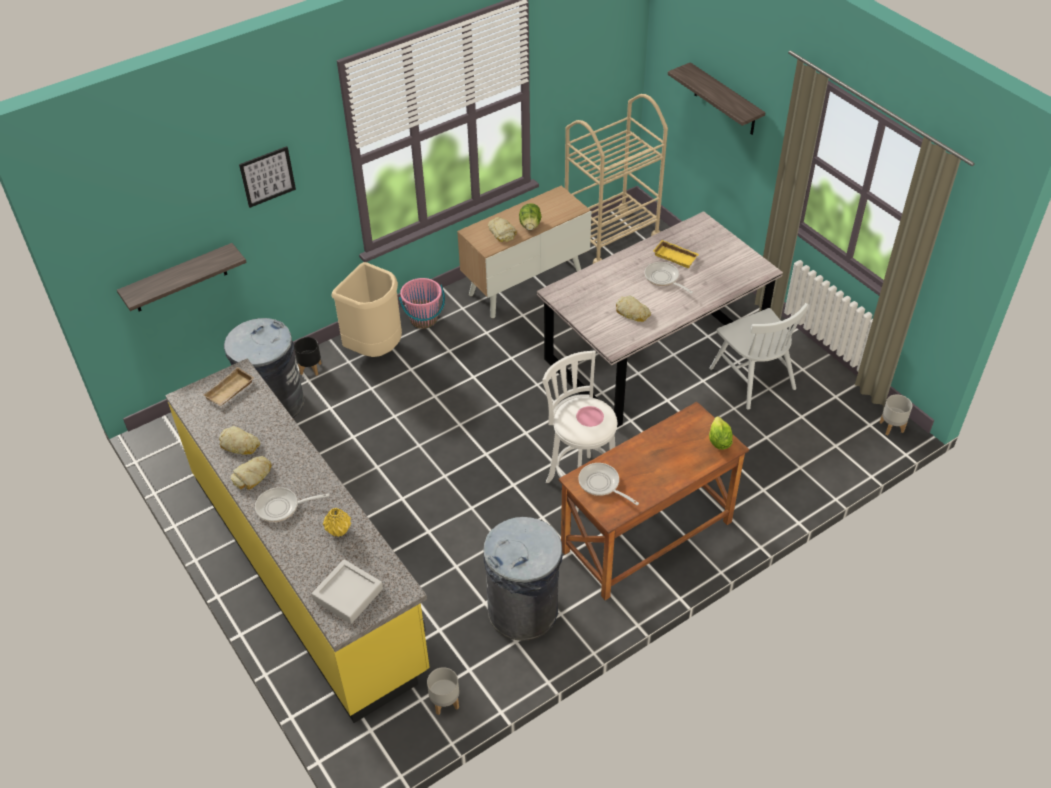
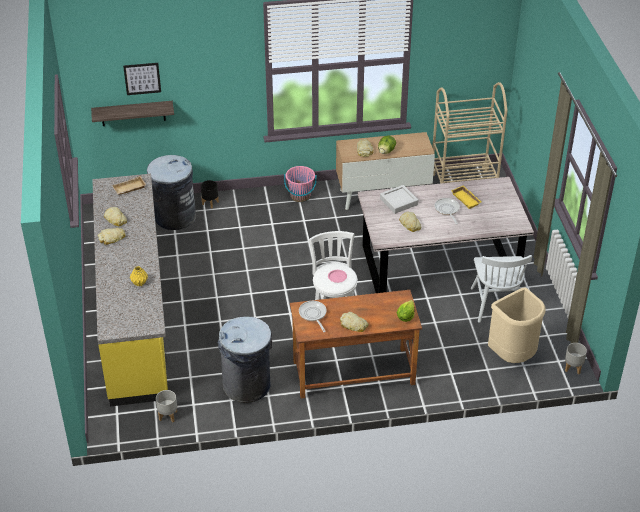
camera: 25 degrees right, 5 degrees down
(267, 176) = (203, 64): picture -> picture (142, 78)
(281, 507) = (117, 260): frying pan -> none
(348, 594) = (122, 317): grey tray -> grey tray (398, 201)
(375, 349) = (258, 204): beige trash can -> beige trash can (512, 356)
(662, 478) = (353, 325): none -> bread
(725, 100) = (540, 100): shelf -> none

